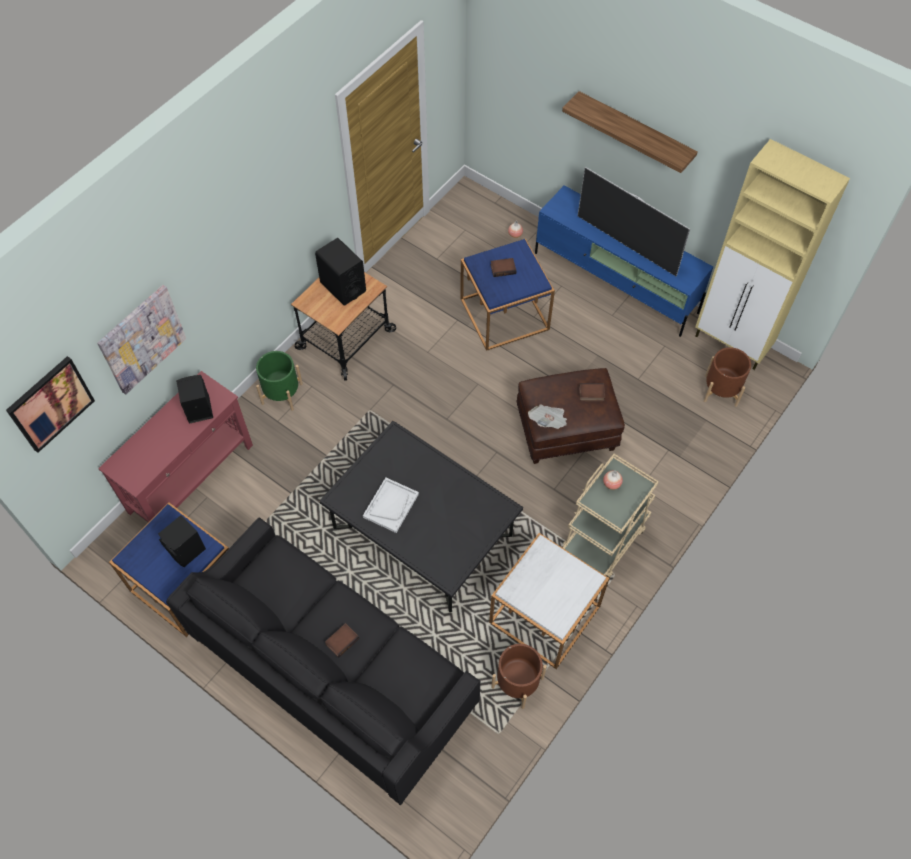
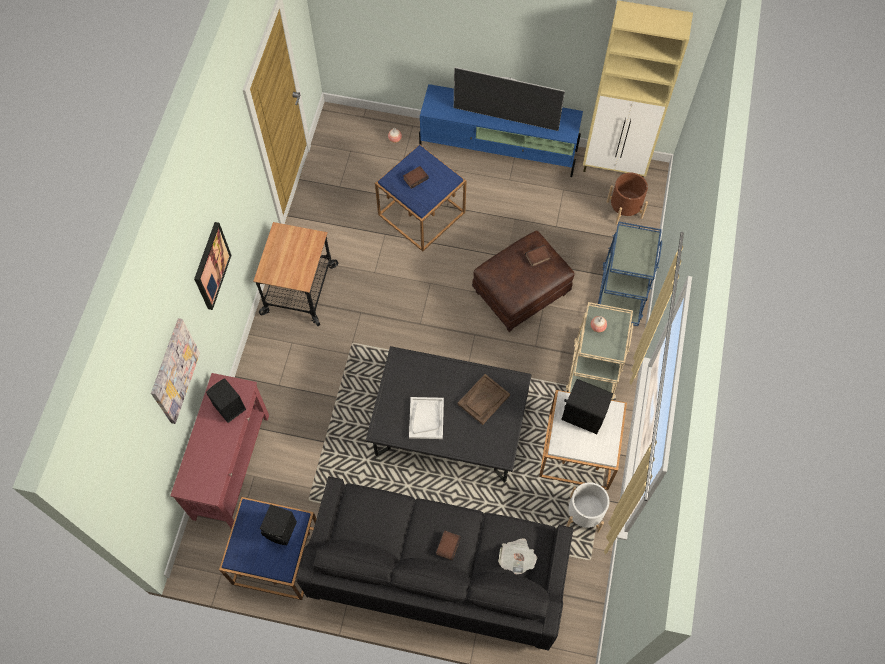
camera: 25 degrees left, 5 degrees up
(50, 403) = (134, 462): picture -> picture (211, 266)
(282, 393) = (270, 359): green planter -> none
(343, 287) = (290, 248): black speaker -> black speaker (583, 415)
(459, 512) = (483, 400): none -> brown tray
(517, 682) = (584, 514): brown planter -> white planter
(548, 421) = (515, 294): newspaper -> newspaper (517, 557)
(635, 132) = (489, 24): shelf -> none
(674, 473) = (621, 293): none -> blue cart

